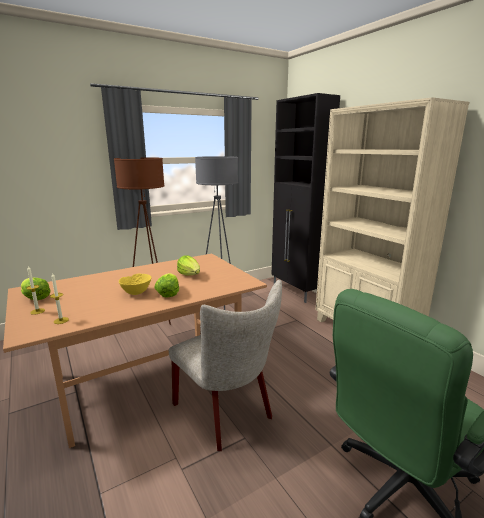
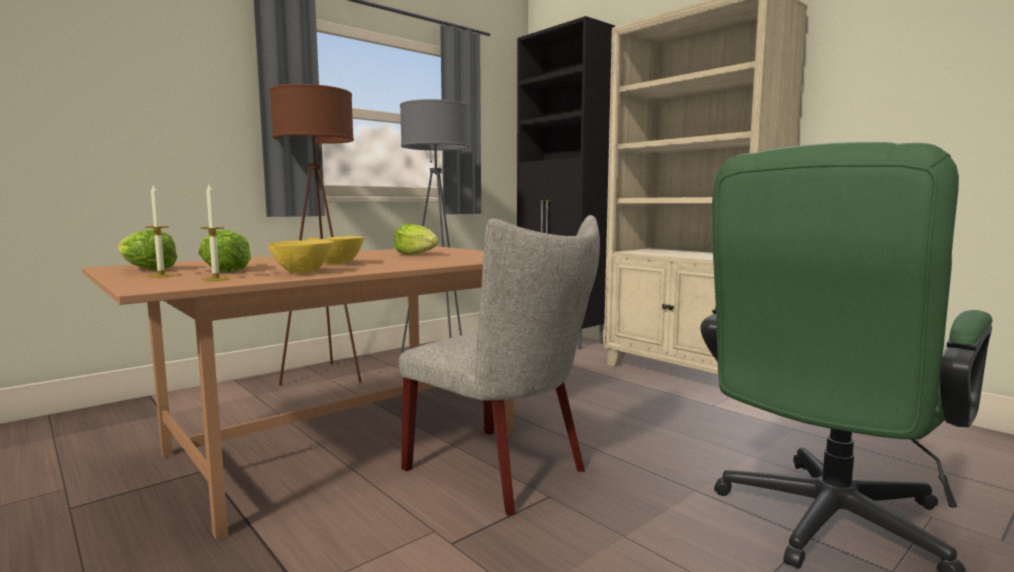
camera: 10 degrees left, 10 degrees down
(110, 310) = (301, 272): none -> yellow bowl
(168, 293) = (394, 263): lettuce -> lettuce (229, 270)

